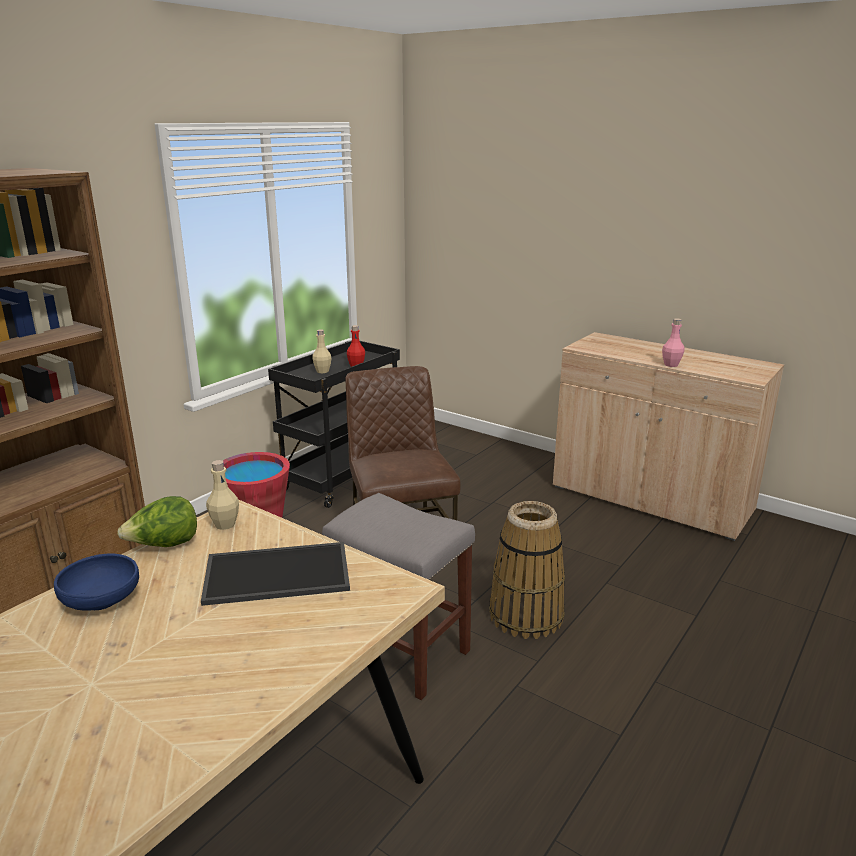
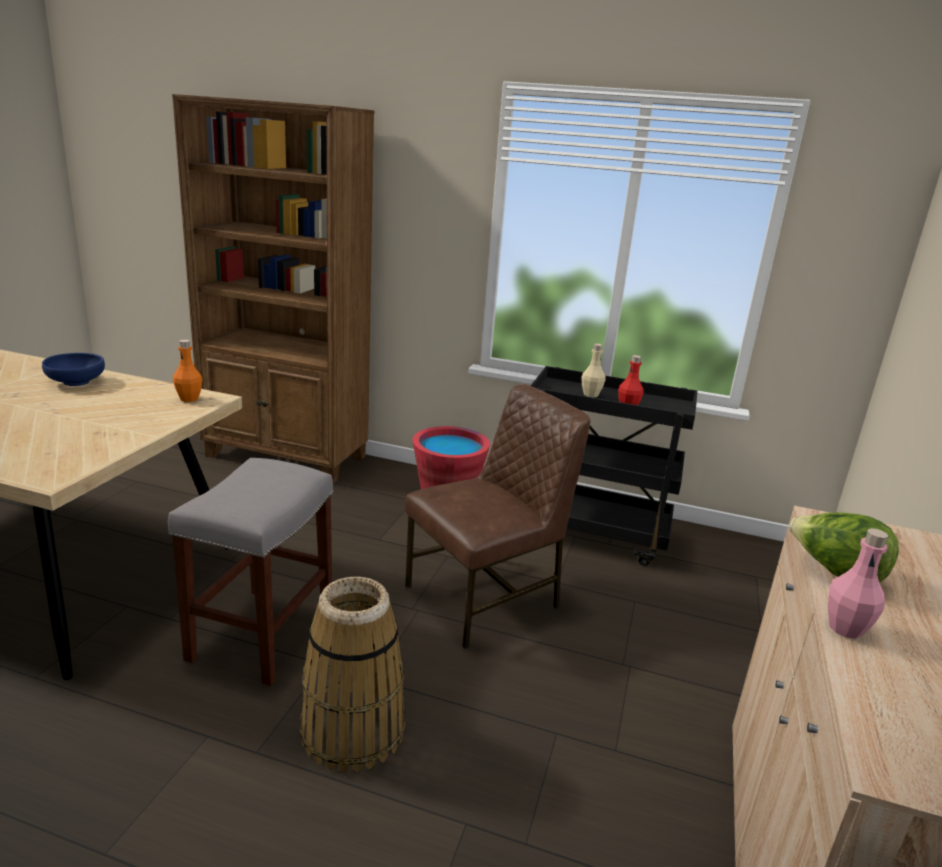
camera: 70 degrees right, 0 degrees up
(164, 545) = (155, 386): lettuce -> lettuce (835, 573)
(225, 524) = (189, 399): beige bottle -> orange bottle
(275, 575) = (95, 425): tray -> none

